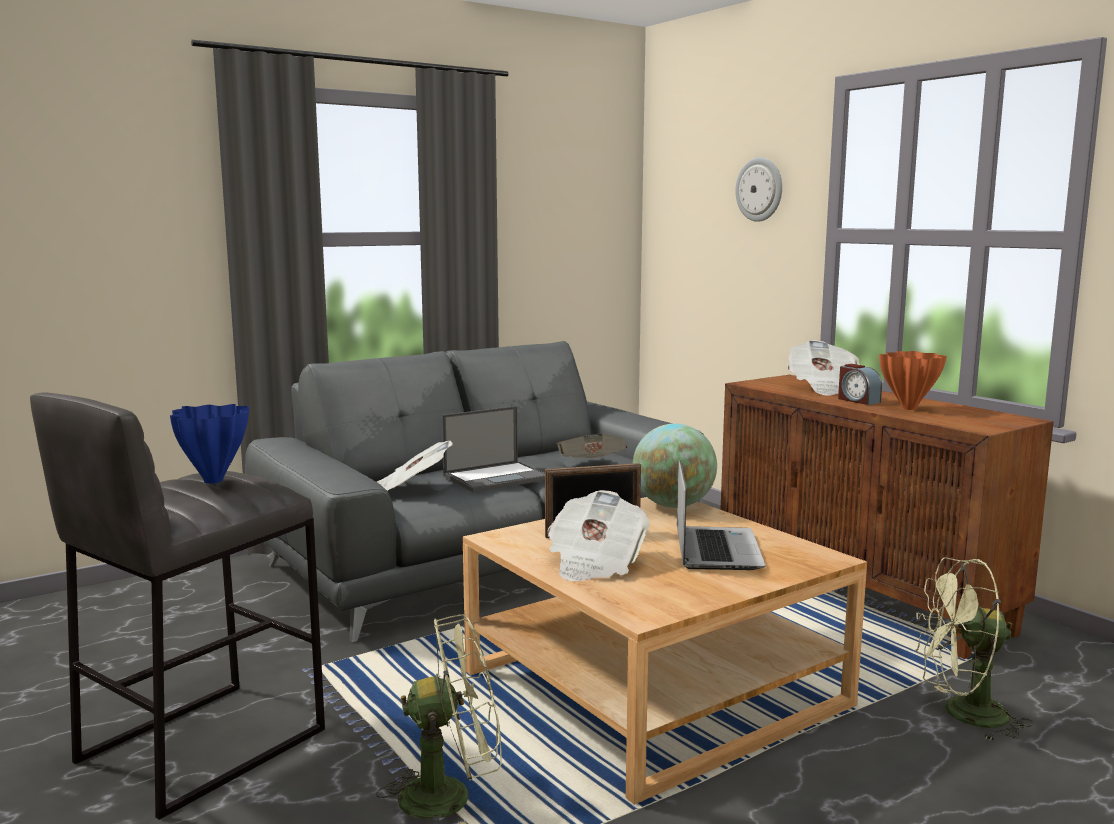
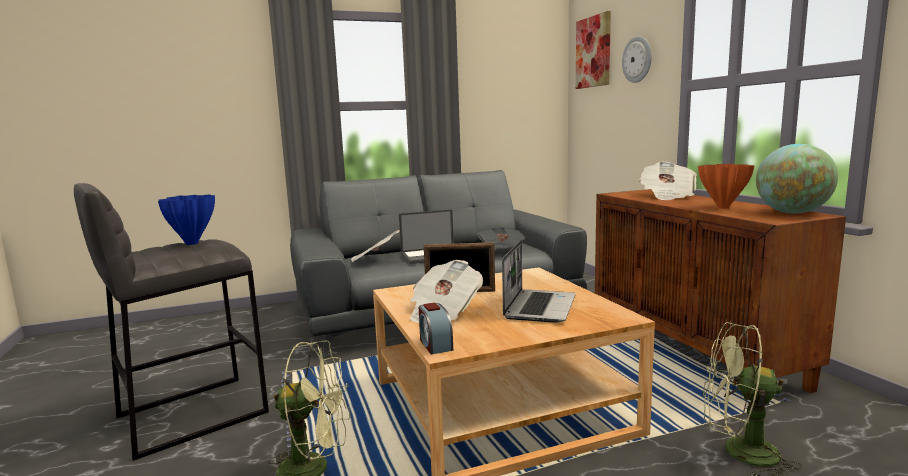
camera: 15 degrees right, 0 degrees up
(673, 505) = (533, 276): globe -> globe (792, 213)
(687, 168) = (593, 52): none -> picture
(858, 400) = (686, 203): alarm clock -> alarm clock (435, 344)

